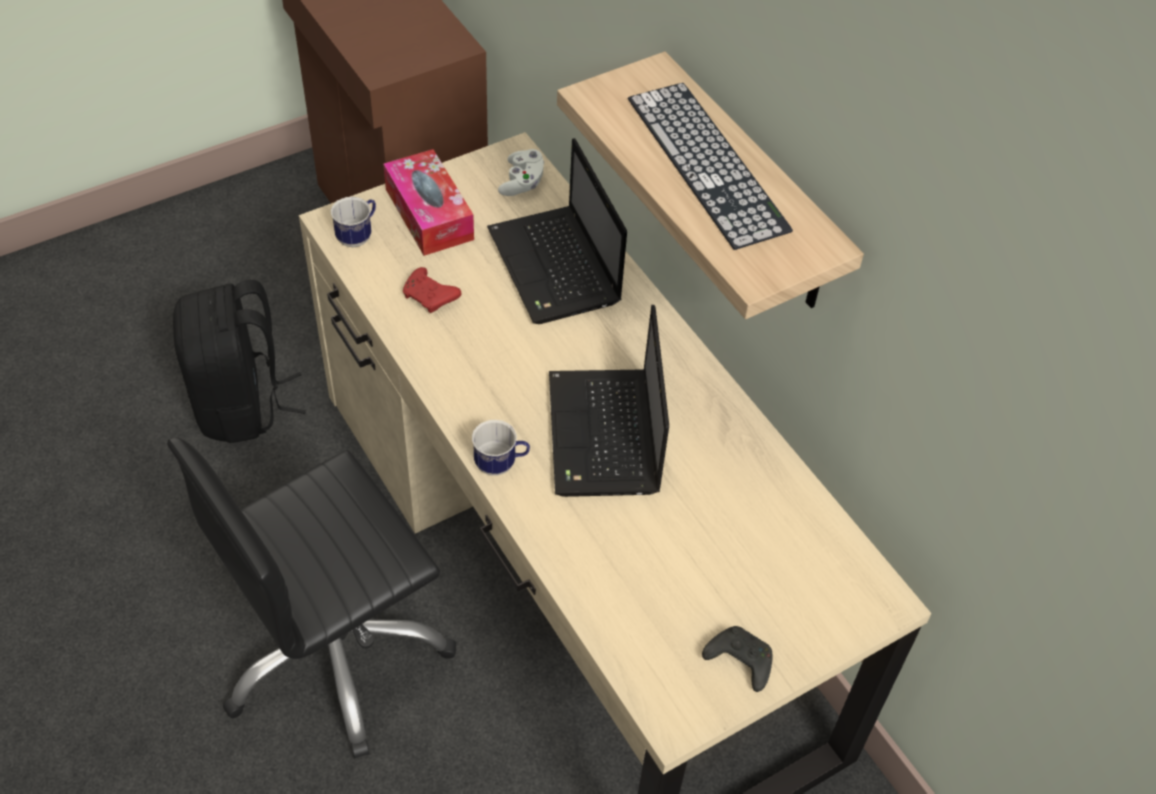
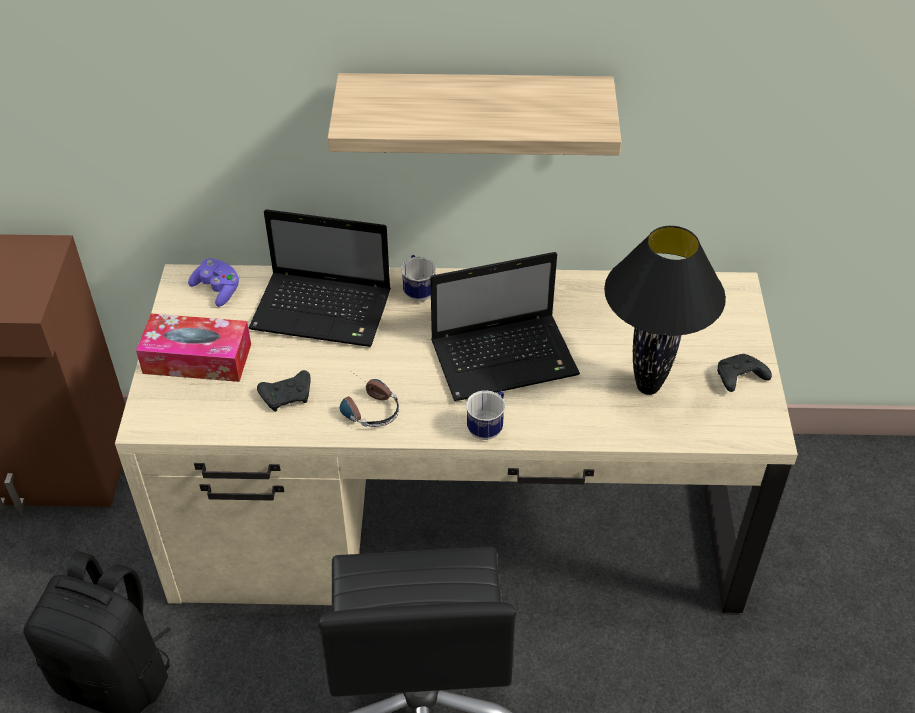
camera: 55 degrees left, 5 degrees down
(358, 236) = (178, 413): mug -> mug (418, 291)
(430, 297) = (288, 396): red game controller -> black game controller
(458, 358) = (365, 407): none -> headphones
(522, 182) = (218, 290): white game controller -> purple game controller
(605, 437) = (506, 358): laptop -> laptop turned 45 degrees counterclockwise
(659, 578) = (648, 386): none -> black table lamp
(707, 163) = (473, 102): keyboard -> none

